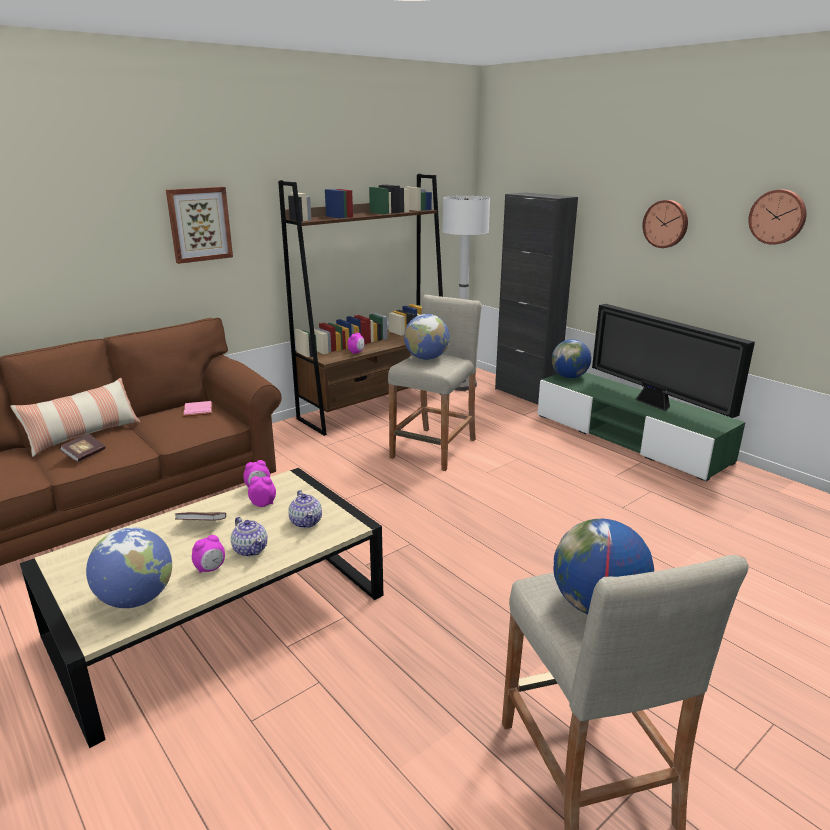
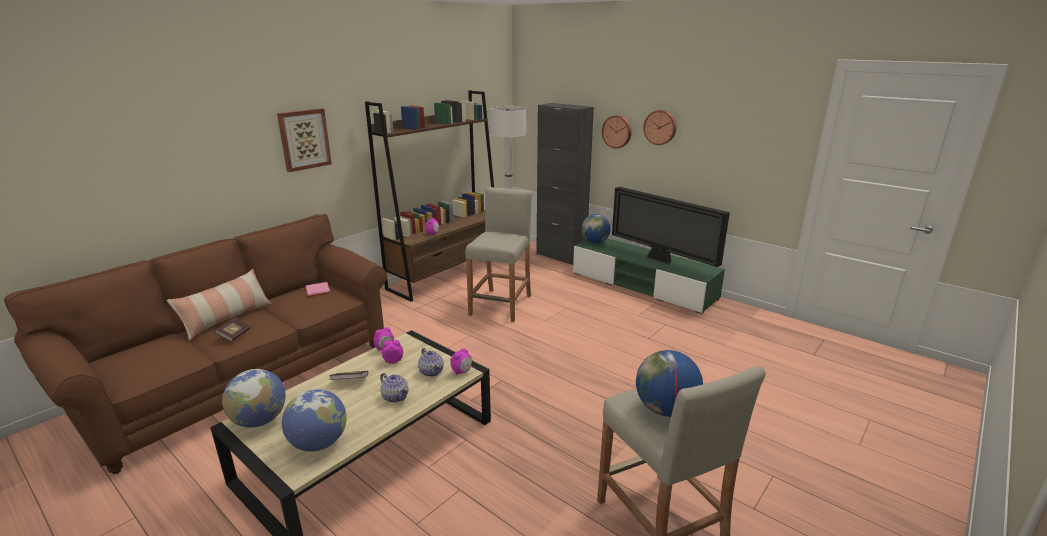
camera: 10 degrees left, 0 degrees up
(210, 569) = (369, 414): alarm clock -> alarm clock (462, 371)
(426, 358) = (493, 236): globe -> globe (259, 421)
(778, 217) = (739, 123): wall clock -> wall clock (617, 131)

